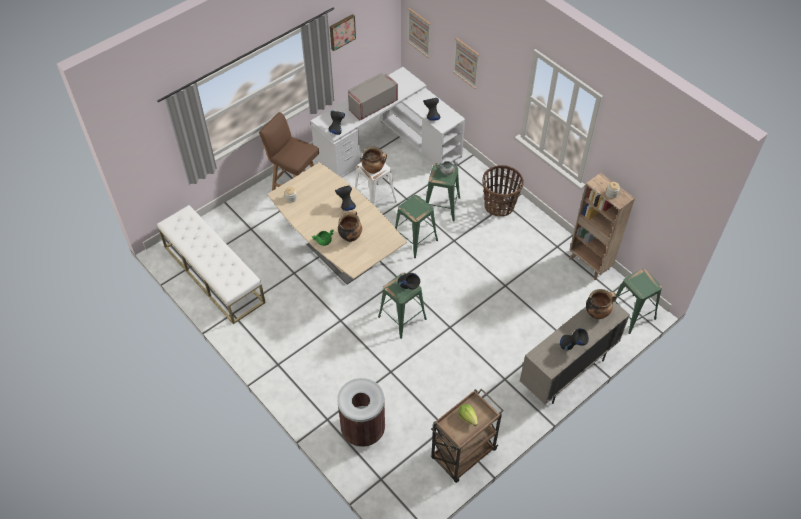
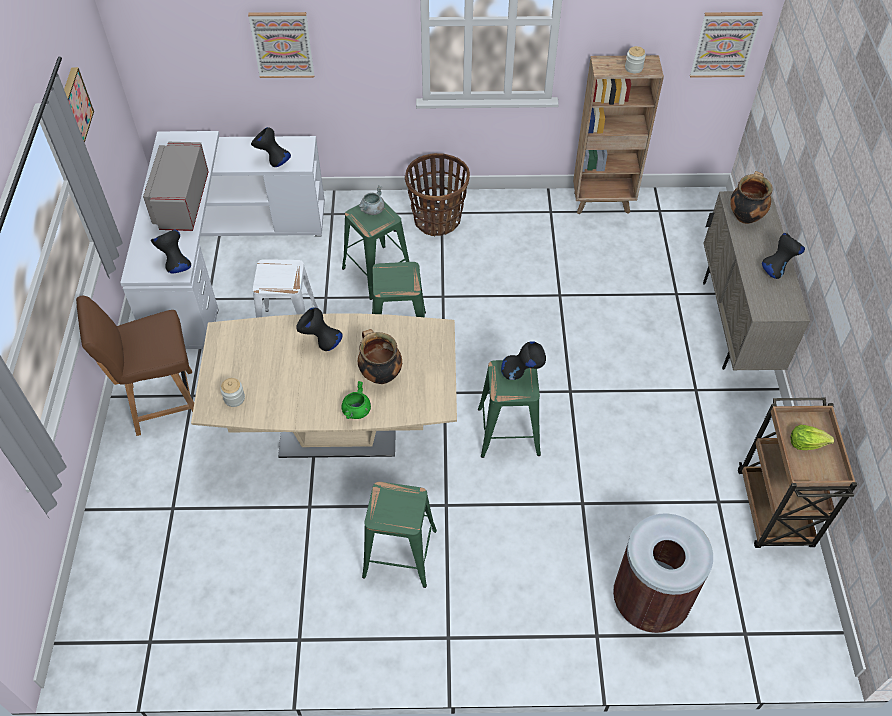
camera: 50 degrees left, 0 degrees up
(213, 274) = (200, 617): white bench -> none
(374, 169) = (282, 278): cooking pot -> none
(419, 32) = (164, 54): picture -> picture (724, 44)
(631, 314) = (703, 216): green stool -> green stool (399, 554)

